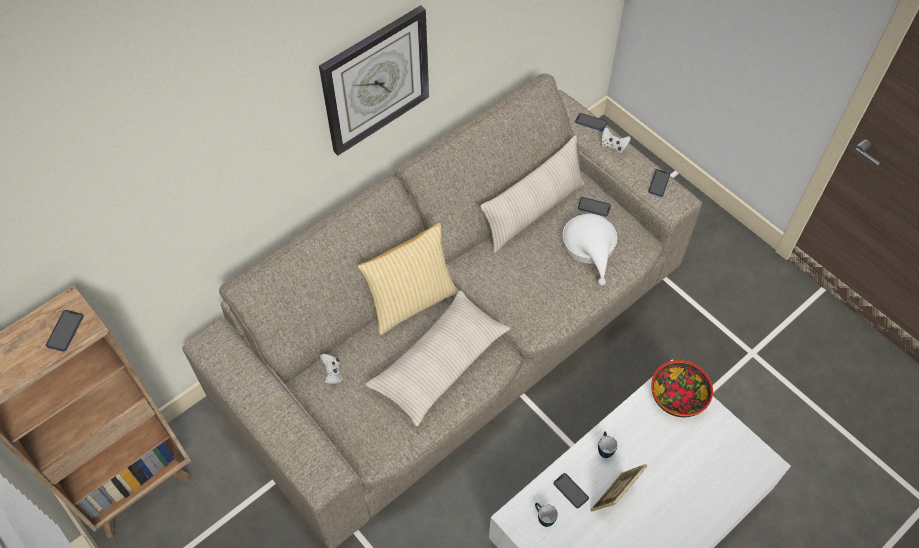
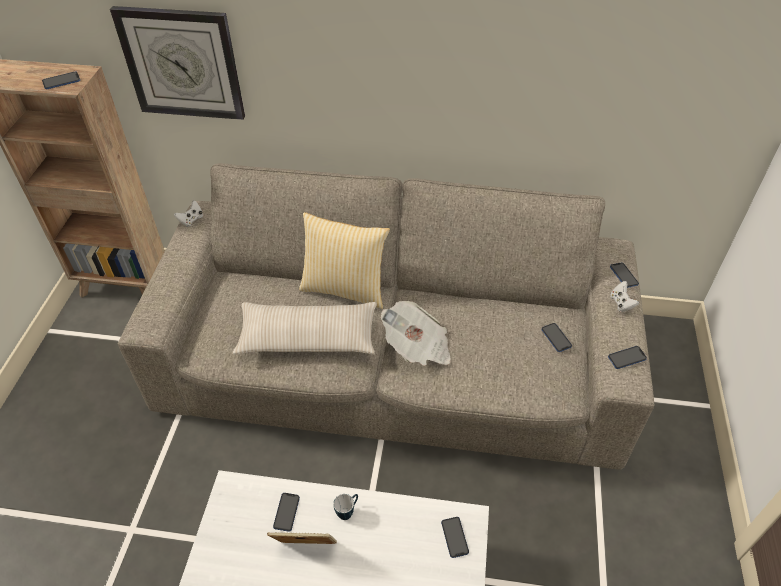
camera: 50 degrees right, 10 degrees down
(332, 373) = (243, 286): white game controller -> white game controller (191, 220)
(375, 80) = (414, 78): wall clock -> wall clock (182, 63)
(522, 297) = (417, 347): none -> newspaper
(533, 212) = (505, 305): beige pillow -> none
(543, 518) = (244, 508): mug -> none
(590, 247) = (515, 360): white hat -> none
(678, 397) = (454, 537): bowl -> phone

